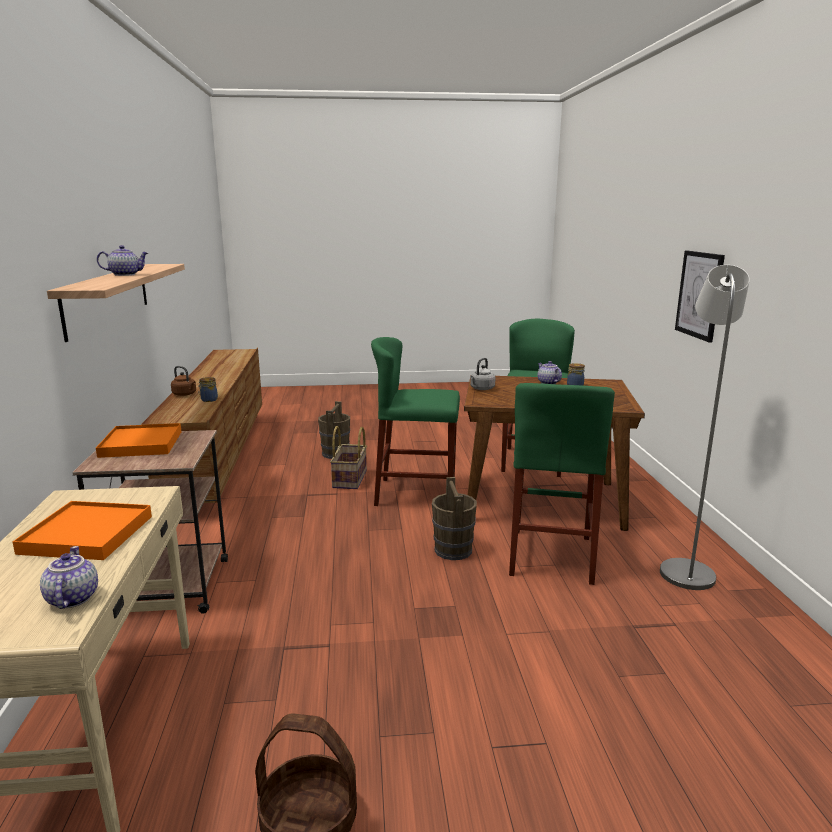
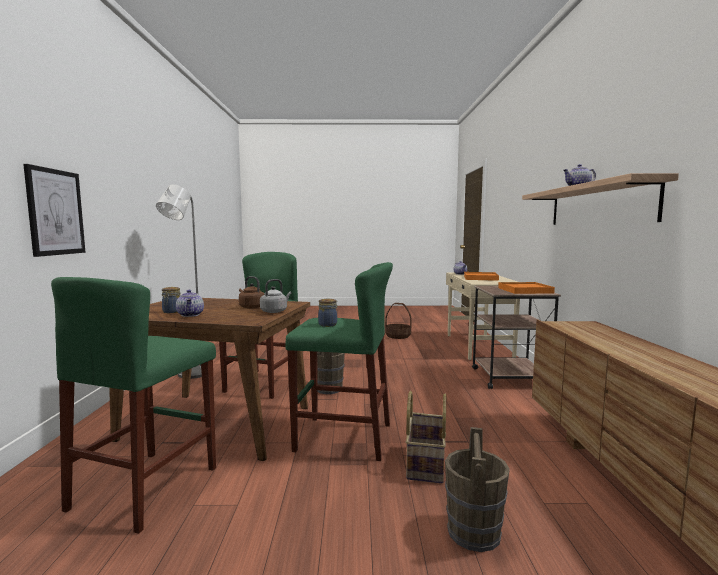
camera: 175 degrees left, 10 degrees down
(185, 394) = (643, 346): brown kettle -> brown kettle (251, 307)
(208, 400) = (590, 339): jar -> jar (328, 324)

